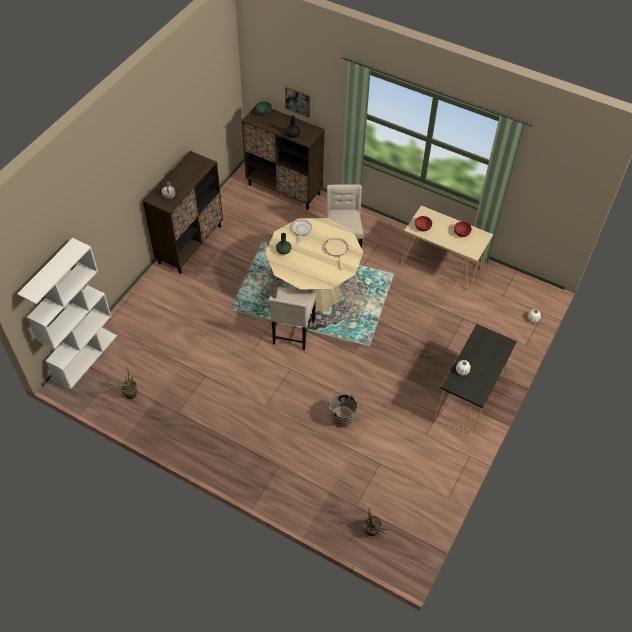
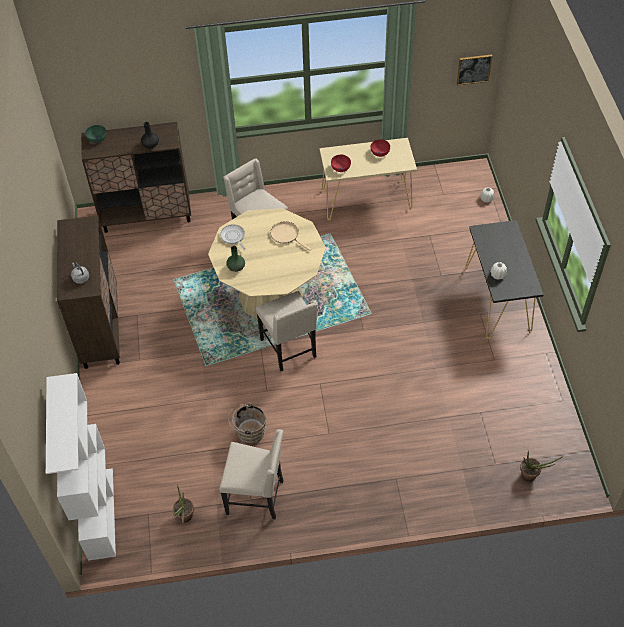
camera: 35 degrees left, 0 degrees up
(182, 413) = (257, 496): none -> beige chair
(297, 101) = (132, 106): picture -> picture (473, 69)
(341, 416) = (407, 395): brown bucket -> brown bucket (248, 433)

